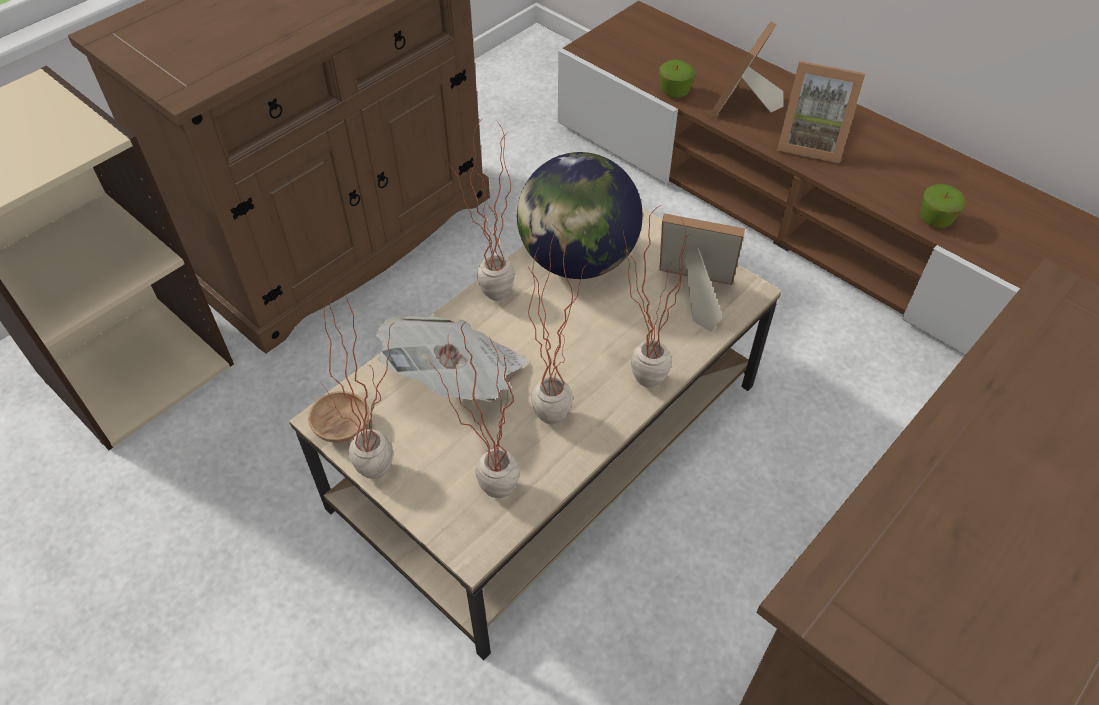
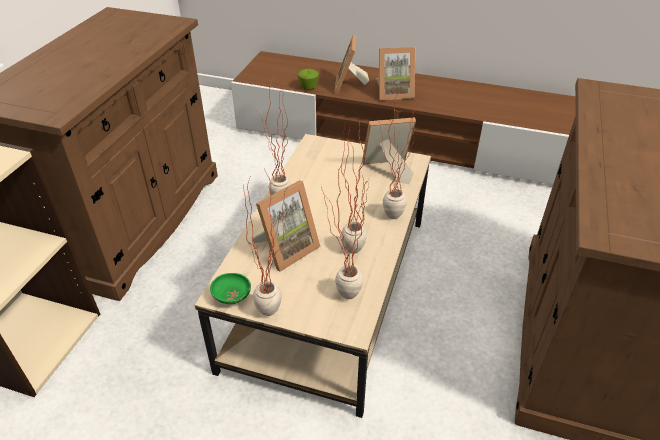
camera: 25 degrees left, 10 degrees down
(342, 427) = (232, 296): brown bowl -> green bowl
(457, 379) = (286, 248): newspaper -> picture frame
(577, 260) = (315, 172): globe -> none
(935, 219) = (475, 110): apple -> none

